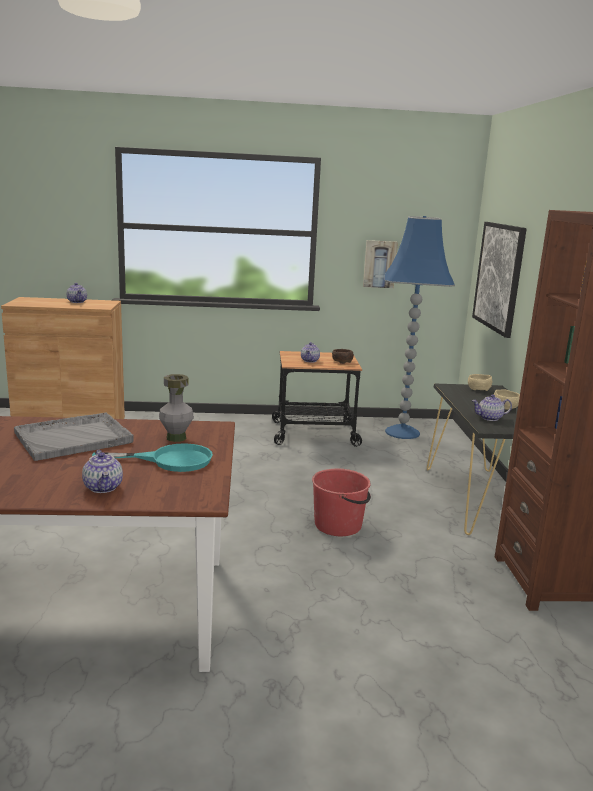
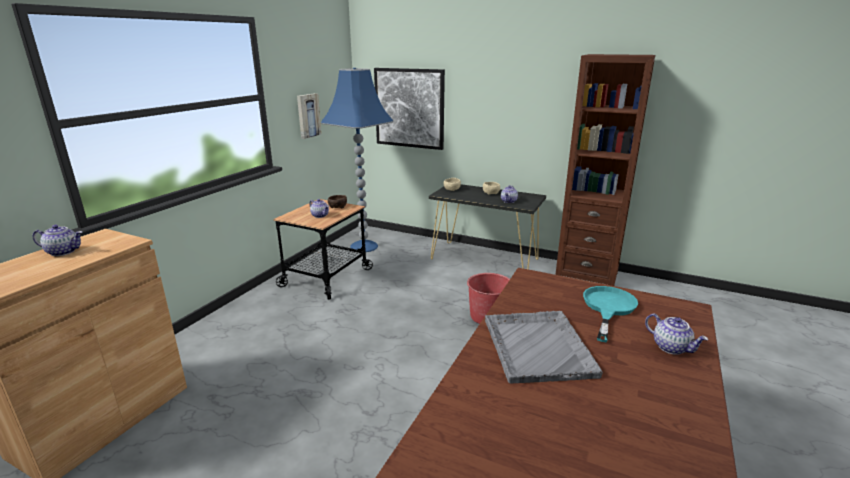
camera: 60 degrees left, 5 degrees up
(103, 487) = (671, 347): teapot -> teapot turned 45 degrees clockwise
(176, 438) = (553, 297): grey vase -> none

